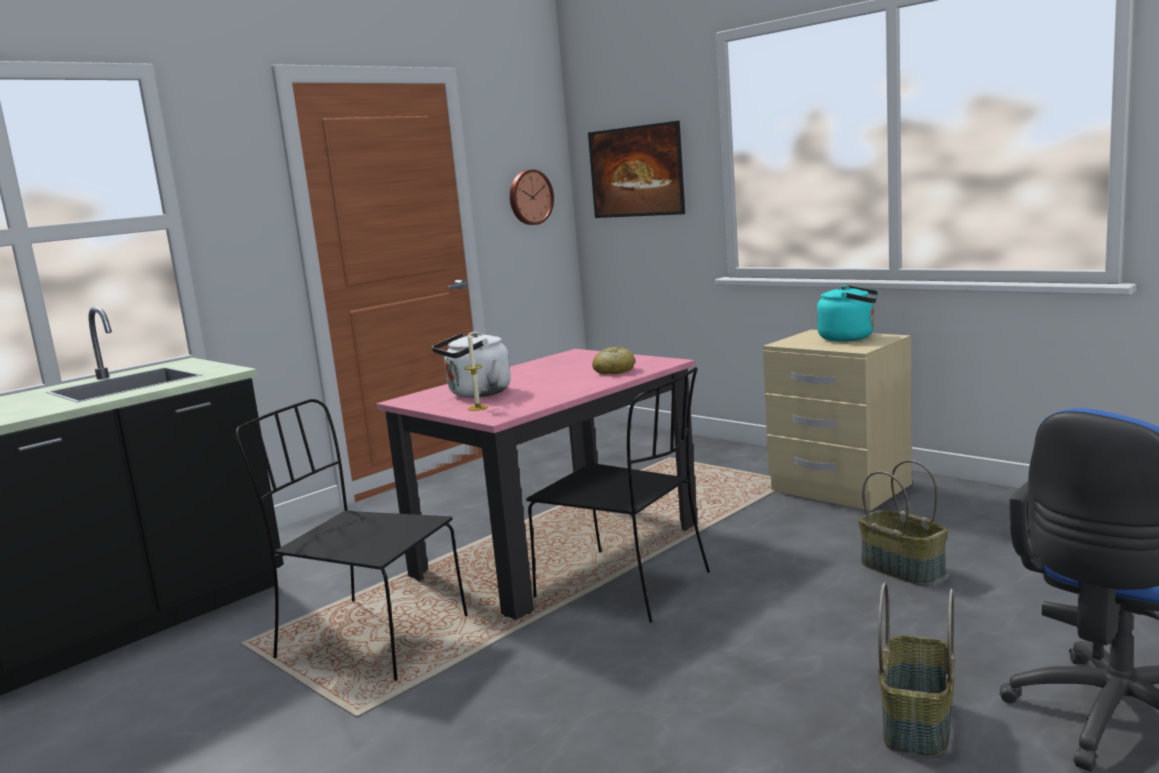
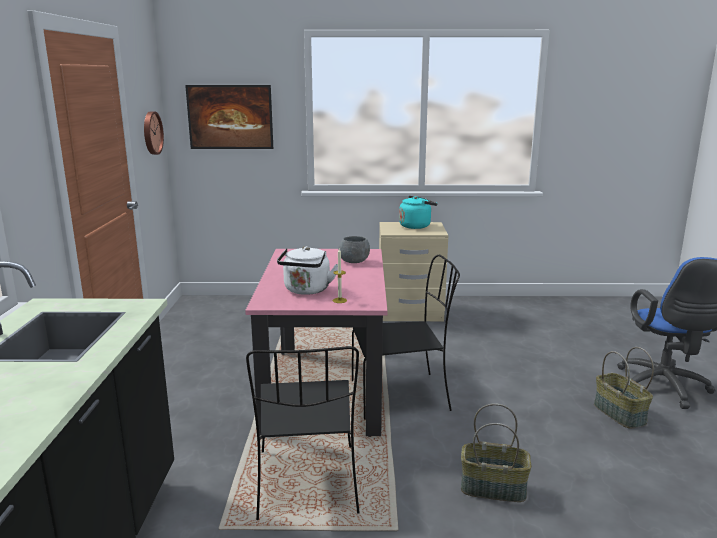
camera: 45 degrees left, 5 degrees up
(368, 637) = (307, 483): black chair -> black chair turned 75 degrees counterclockwise
(614, 371) = (354, 262): bread -> grey bowl
(903, 569) = (504, 347): basket -> basket (493, 488)

